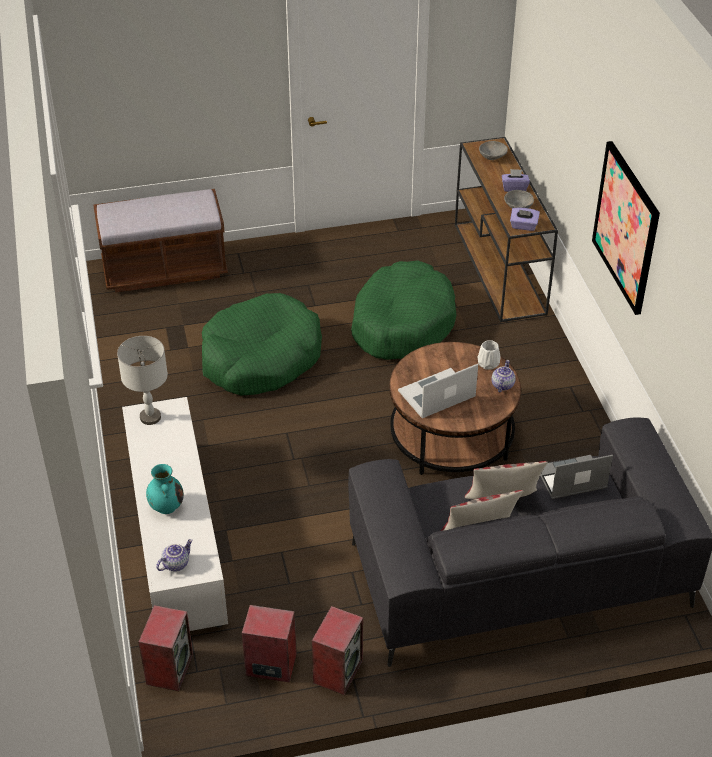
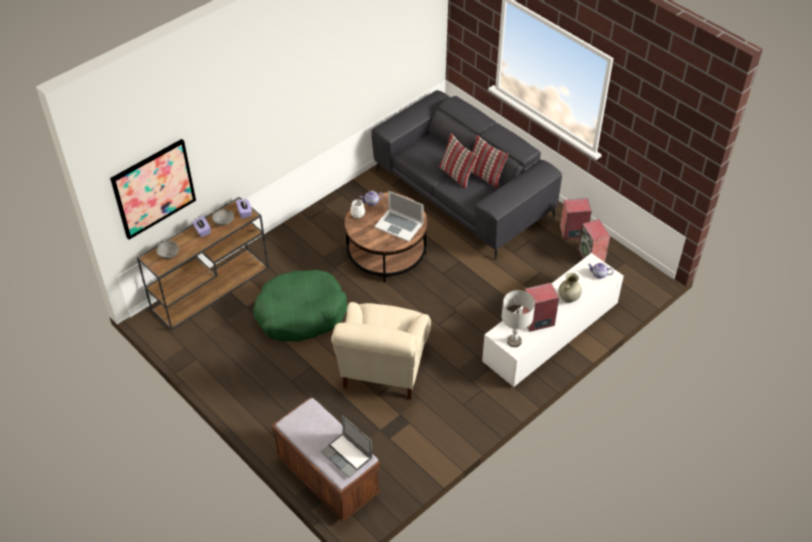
camera: 120 degrees left, 5 degrees up
(166, 506) = (568, 298): turquoise vase -> beige vase
(169, 668) = (627, 292): speaker -> speaker (537, 321)
(260, 358) = (383, 369): green dog bed -> beige armchair
(570, 479) = (423, 156): laptop -> laptop (347, 455)
(626, 227) = (301, 101): picture -> picture (153, 188)

